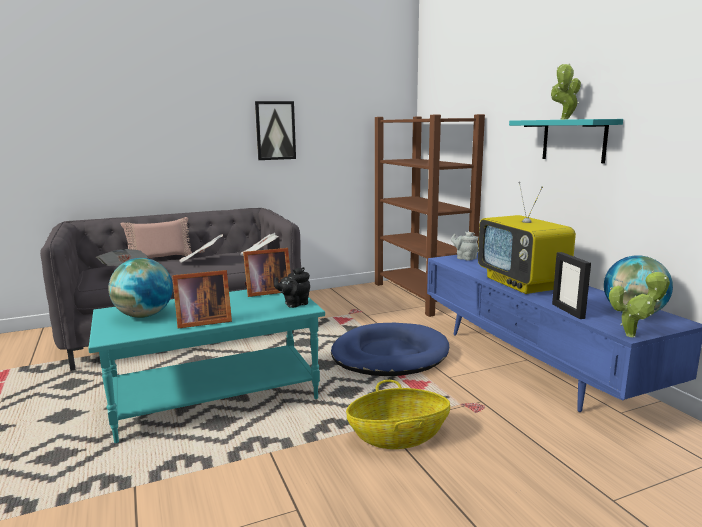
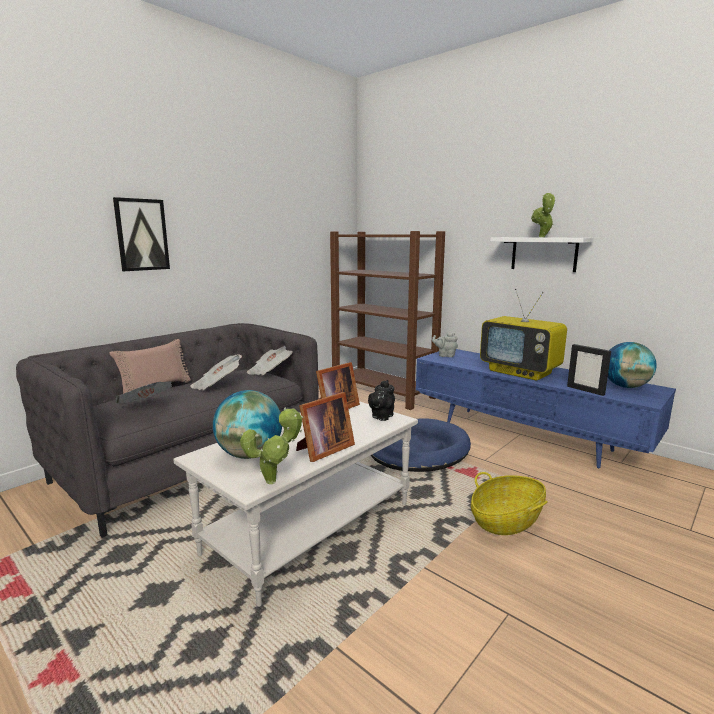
camera: 25 degrees left, 0 degrees up
(216, 397) = (310, 526): turquoise coffee table -> white coffee table
(275, 130) = (247, 244): picture -> picture (141, 235)
(574, 140) = (544, 254): turquoise shelf -> white shelf
(633, 335) = (652, 402): potted plant -> potted plant (275, 480)

